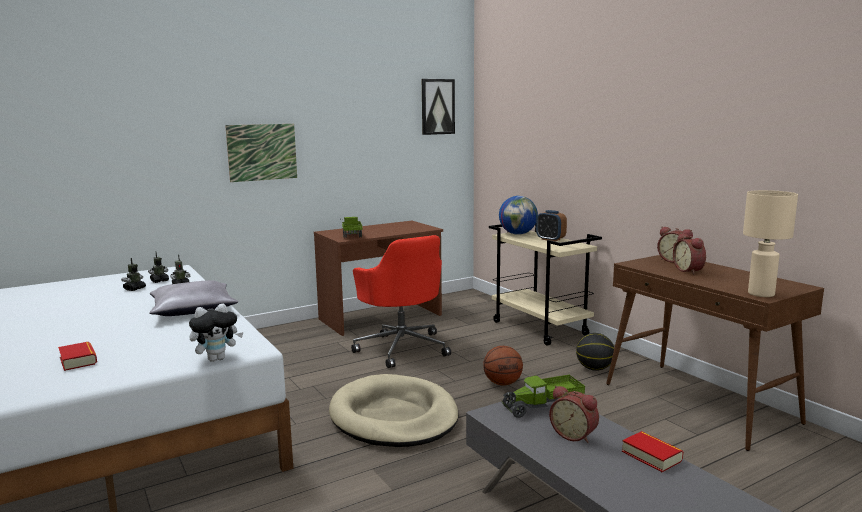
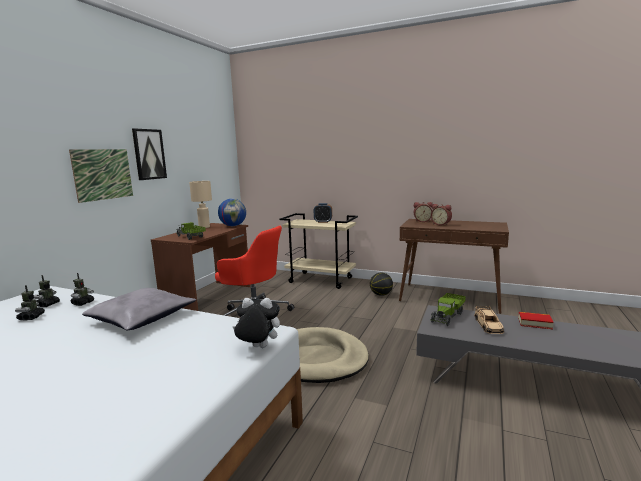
camera: 35 degrees left, 0 degrees up
(78, 360) = (111, 398): book -> none
(217, 359) = (258, 348): plush toy -> plush toy turned 105 degrees counterclockwise
(437, 106) = (217, 139): picture -> picture (149, 154)
(503, 383) = (348, 316): basketball -> none
(518, 234) = (297, 221): globe -> globe (233, 226)
(574, 435) = (488, 325): alarm clock -> beige toy car
(762, 294) = (496, 229): beige table lamp -> beige table lamp (204, 227)

